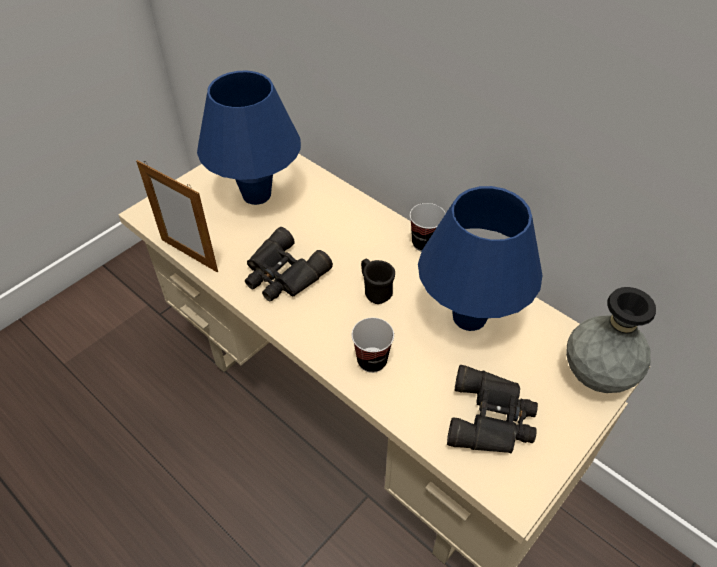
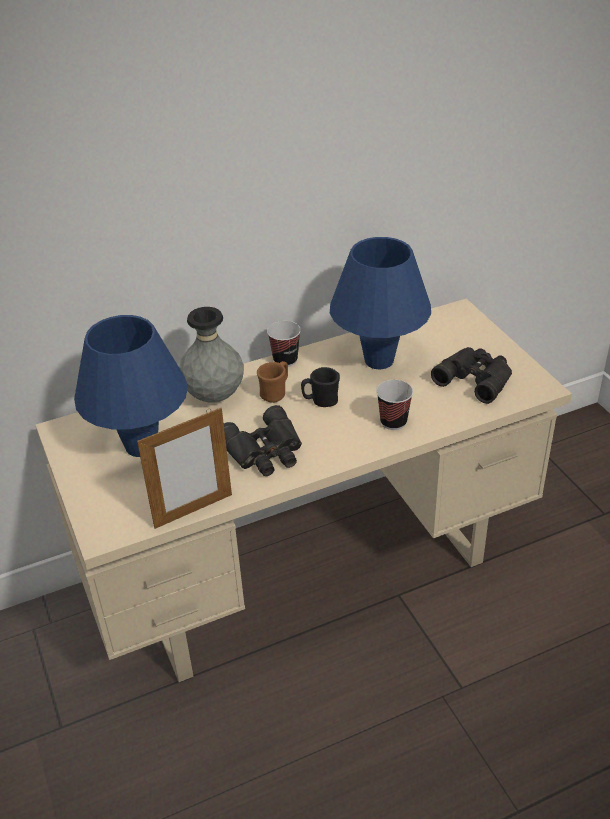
camera: 65 degrees left, 10 degrees down
(370, 253) = (275, 393): none -> brown mug
(596, 376) = (463, 322): grey vase -> grey vase (214, 396)

